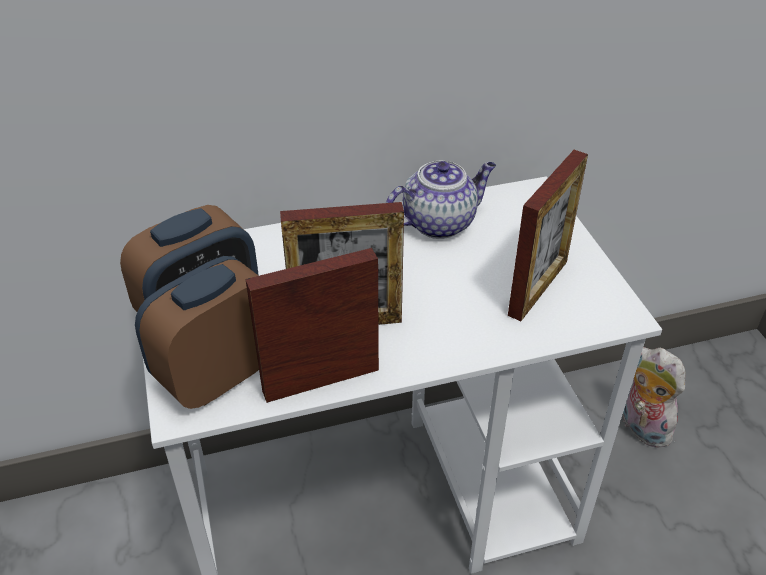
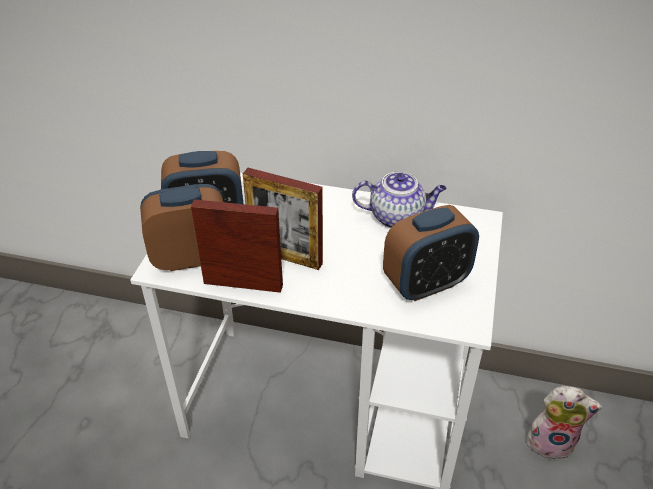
camera: 30 degrees right, 0 degrees up
(538, 288) = (426, 284): picture frame -> alarm clock
(641, 428) = (551, 441): plush toy -> plush toy turned 105 degrees clockwise

